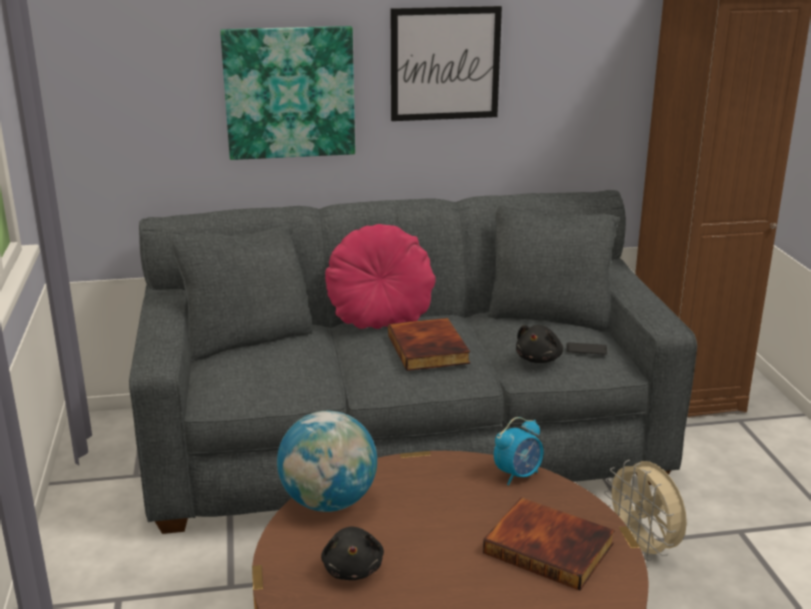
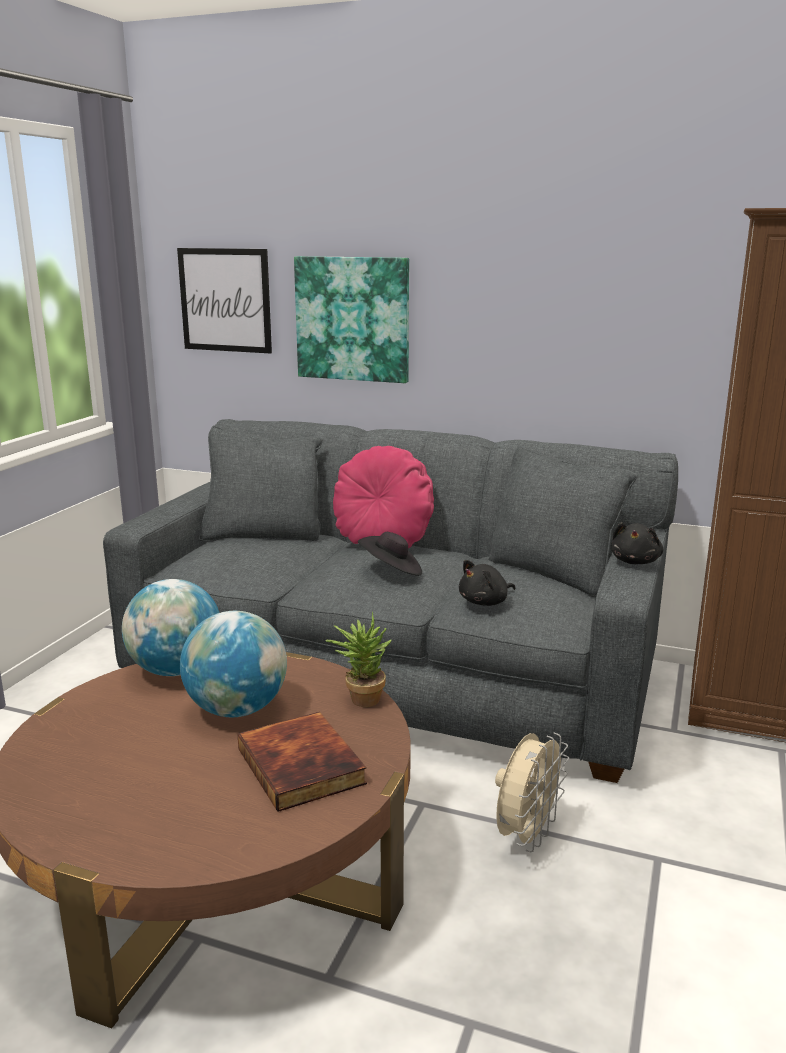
camera: 30 degrees right, 5 degrees down
(353, 569) = (121, 724): black plush toy -> black plush toy (635, 561)
(430, 349) = (391, 571): book -> black hat
(433, 519) = (237, 709): none -> globe
(445, 64) = (498, 300): picture -> picture (225, 300)
(518, 475) = (361, 698): alarm clock -> potted plant
(586, 349) = (542, 604): phone -> none
(643, 548) = (526, 836): beige fan -> beige fan turned 150 degrees counterclockwise

